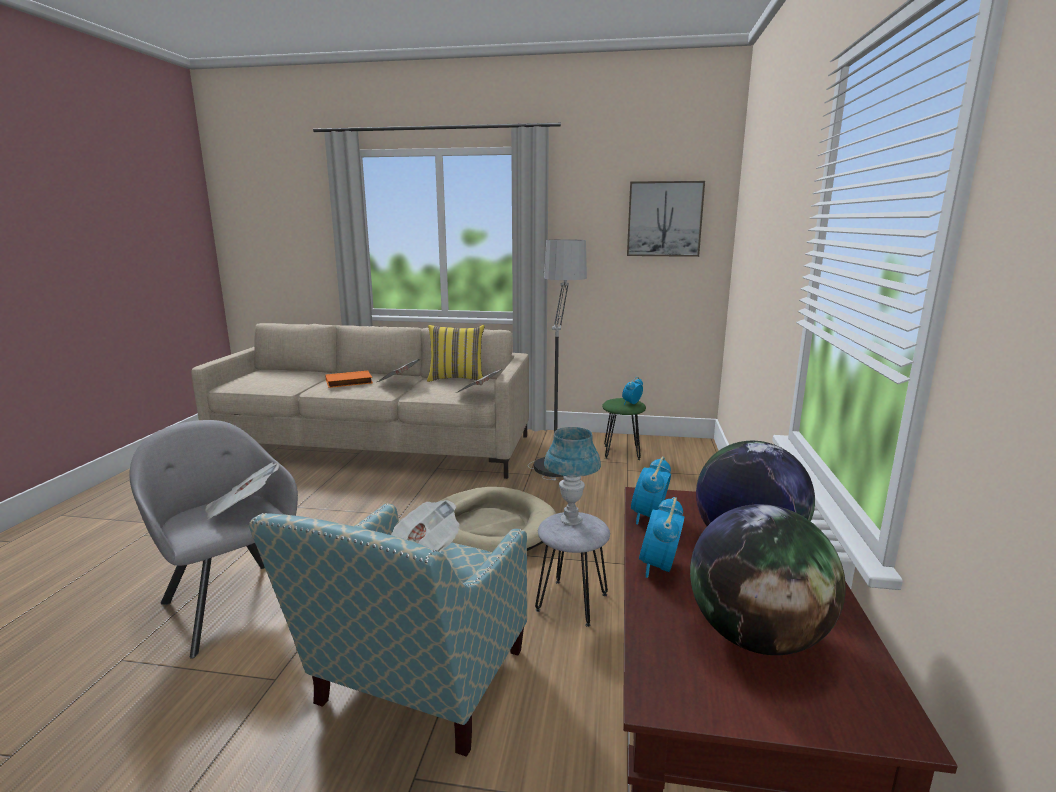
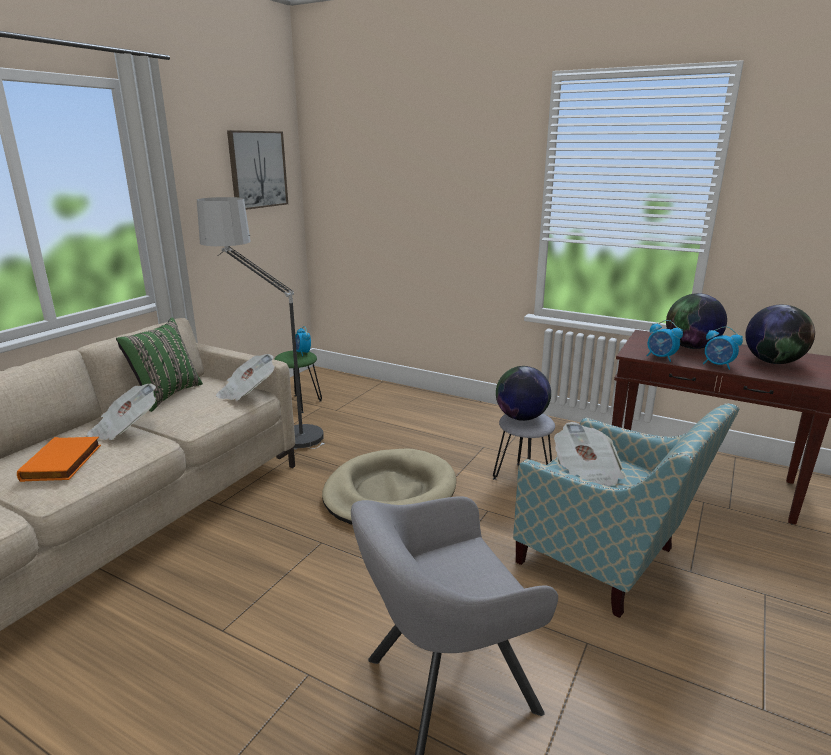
camera: 70 degrees left, 5 degrees up
(242, 509) = (453, 564): newspaper -> none
(457, 379) = (166, 395): yellow pillow -> green pillow
(571, 520) = (521, 418): blue table lamp -> globe

